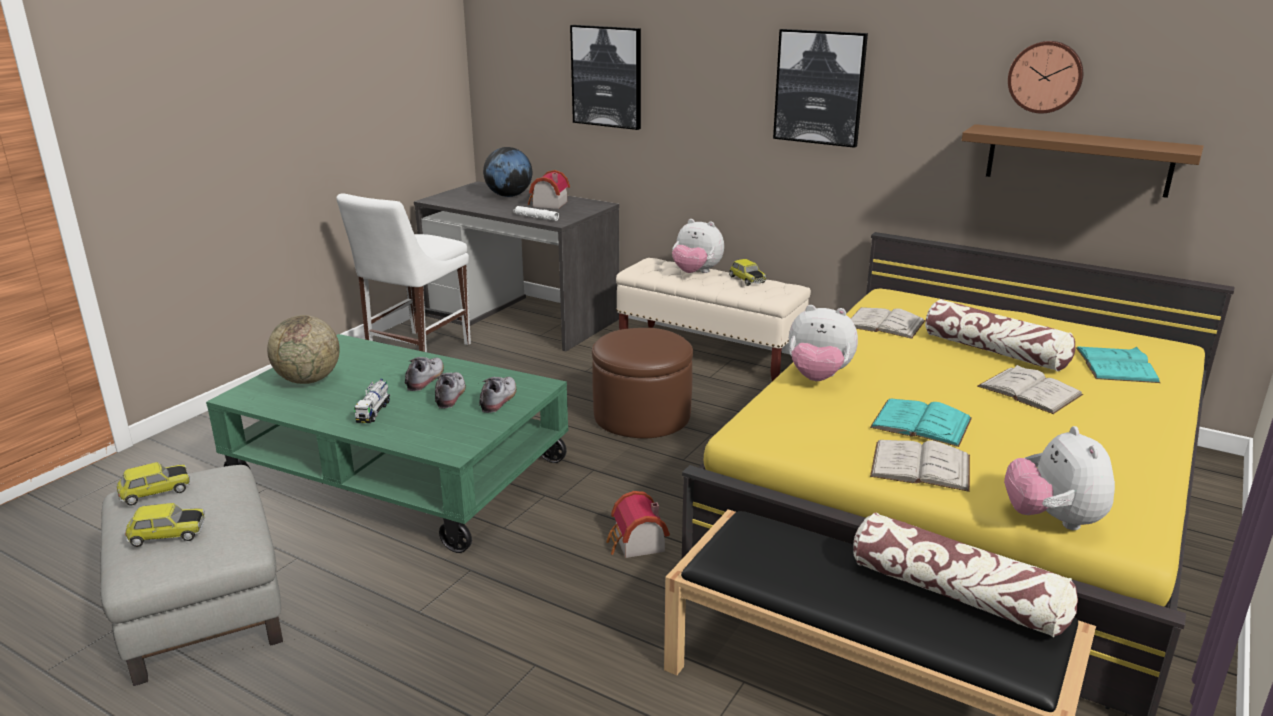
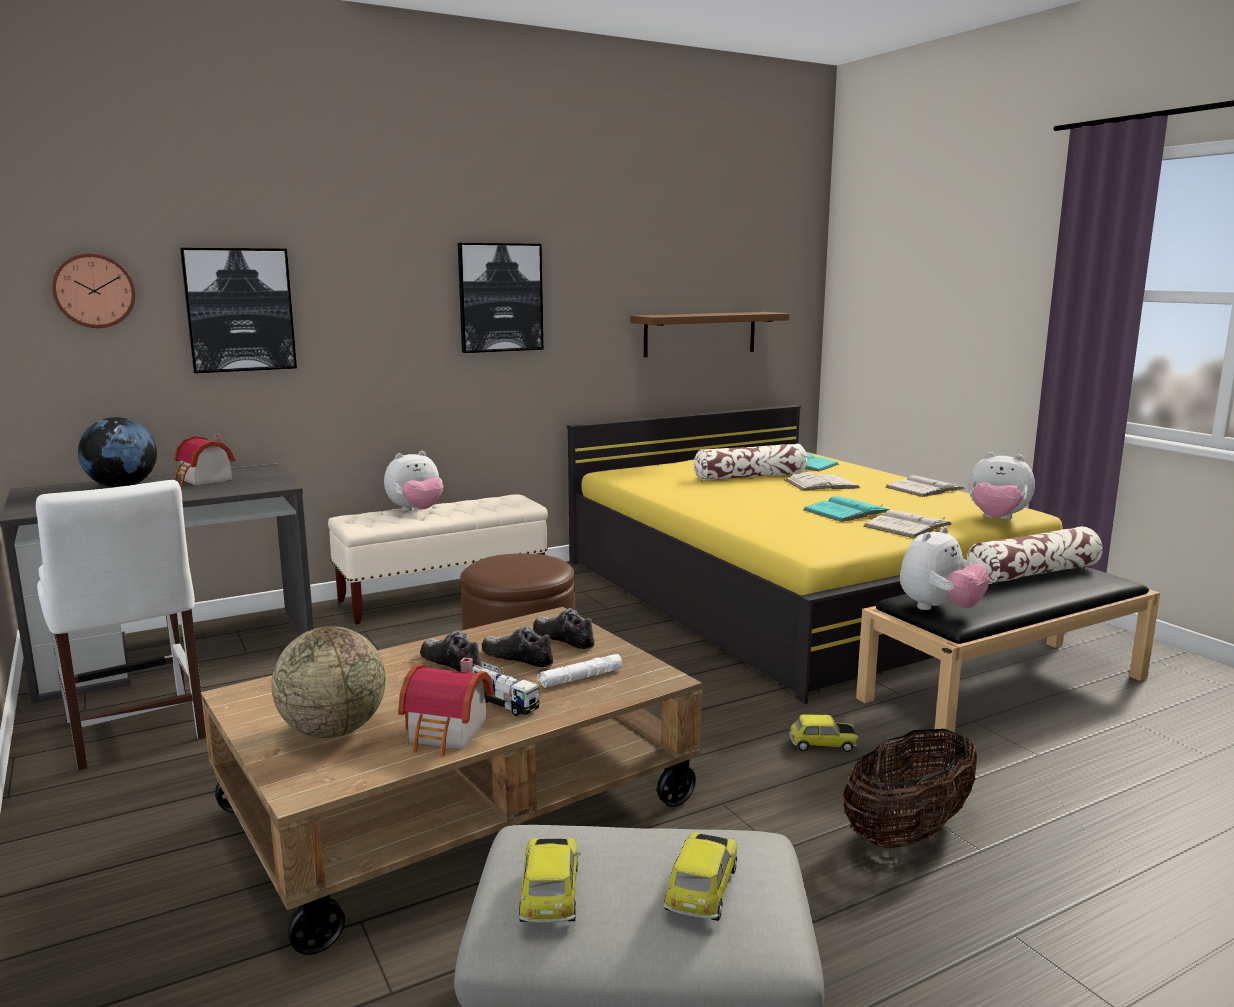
camera: 60 degrees left, 10 degrees down
(399, 473) = (460, 807): green coffee table -> brown coffee table
(484, 672) = (907, 832): none -> basket
(536, 217) = (240, 489): white flashlight -> white flashlight (580, 678)
(636, 544) = (749, 712): toy house -> toy house (448, 734)
(746, 280) = (469, 502): toy car -> toy car (822, 744)
(818, 377) = (737, 516): plush toy -> plush toy (939, 609)
(884, 323) = (663, 484): white book -> white book (924, 488)
(1045, 77) = (673, 272): wall clock -> wall clock (94, 290)

